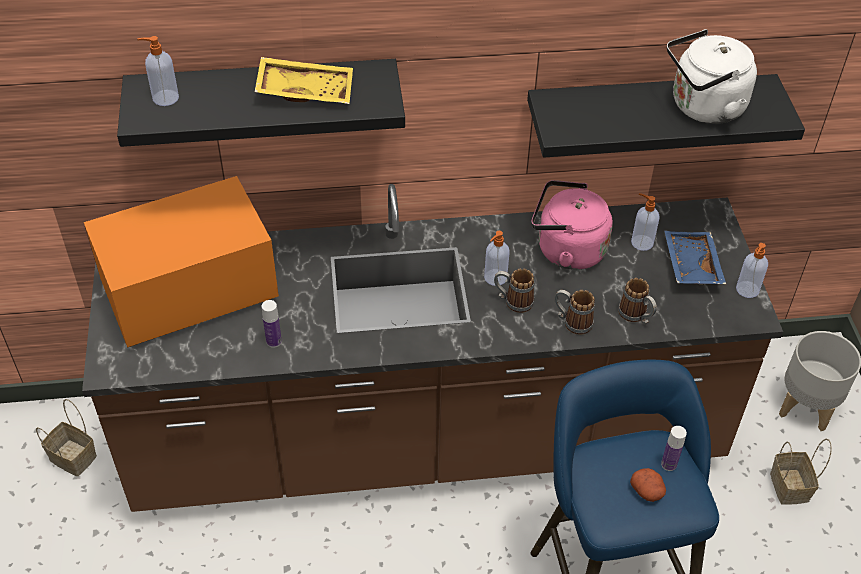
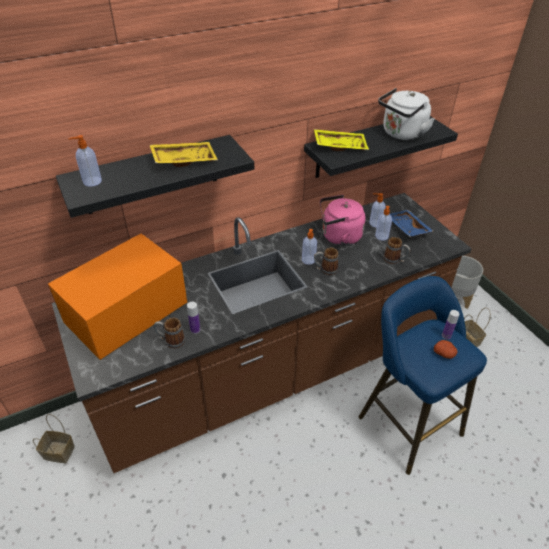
camera: 20 degrees left, 5 degrees down
(572, 322) = (363, 272): mug -> mug (171, 341)
(584, 107) = (340, 146): none -> yellow tray
(747, 290) = (441, 233): soap dispenser -> soap dispenser (381, 236)

